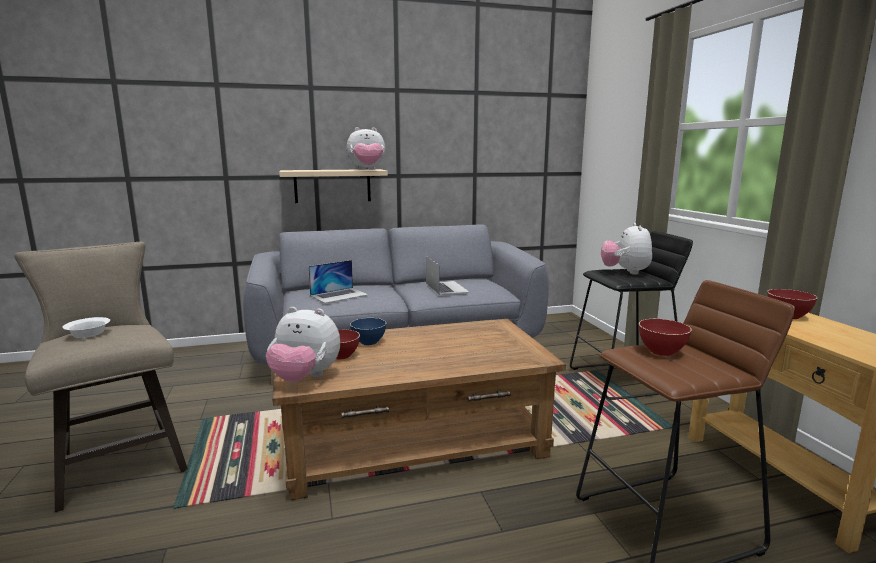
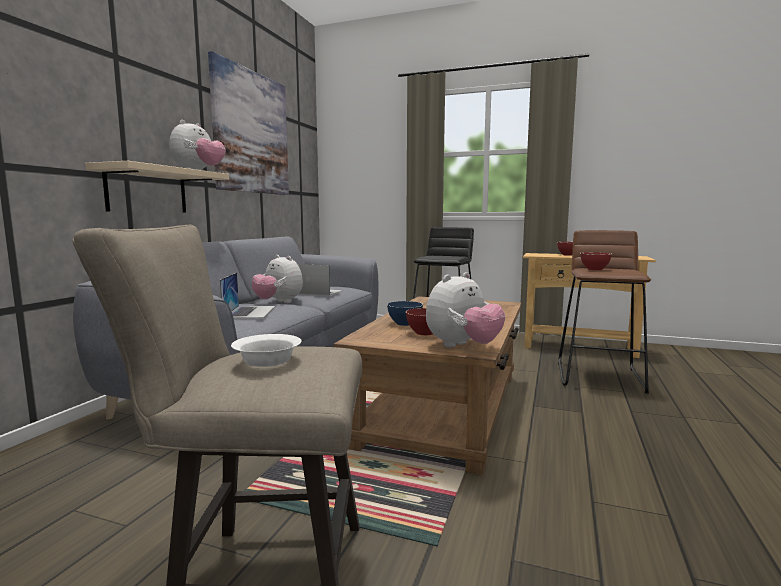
camera: 55 degrees left, 5 degrees down
(463, 120) = (251, 133): none -> picture
(625, 272) = (437, 256): plush toy -> plush toy (278, 302)

